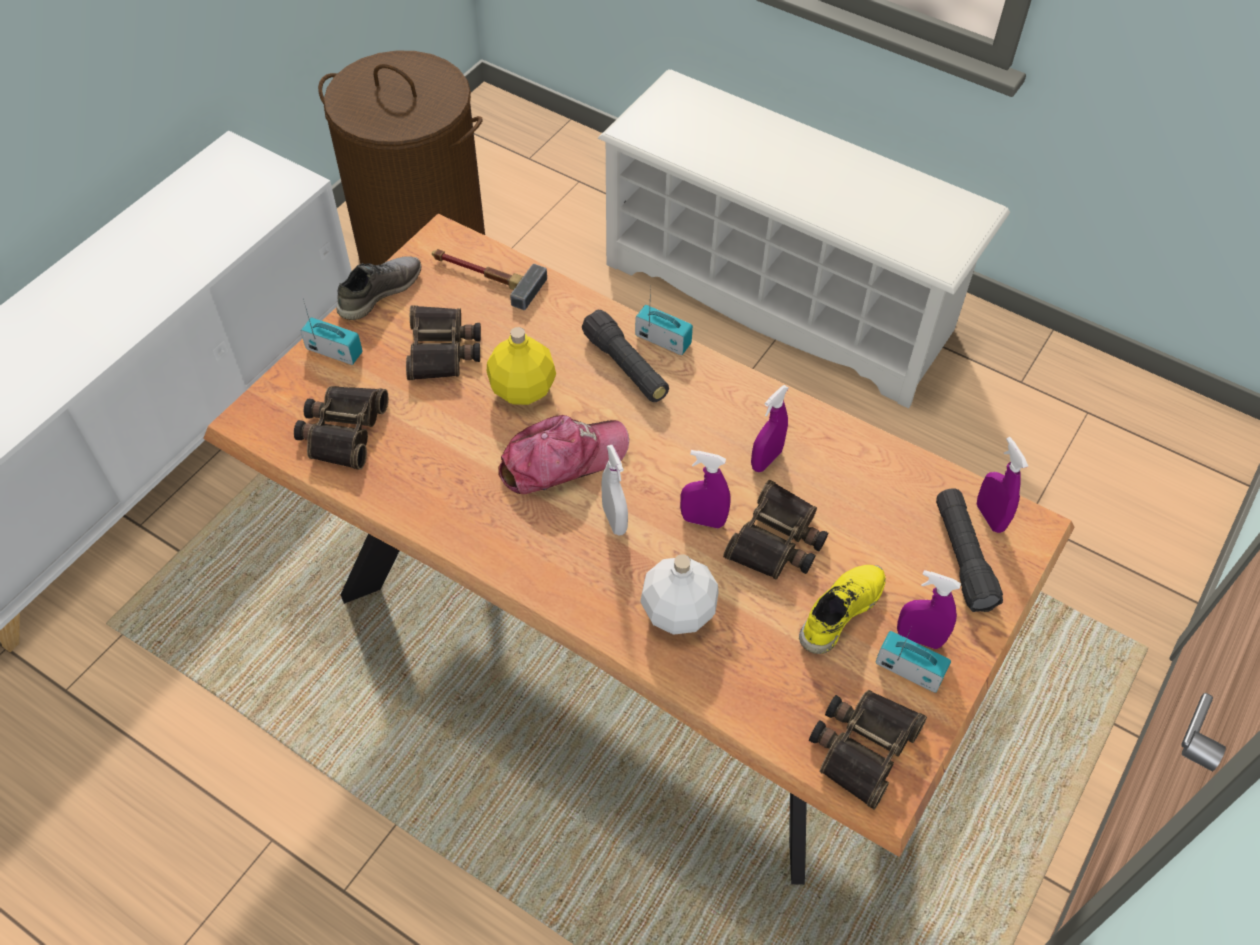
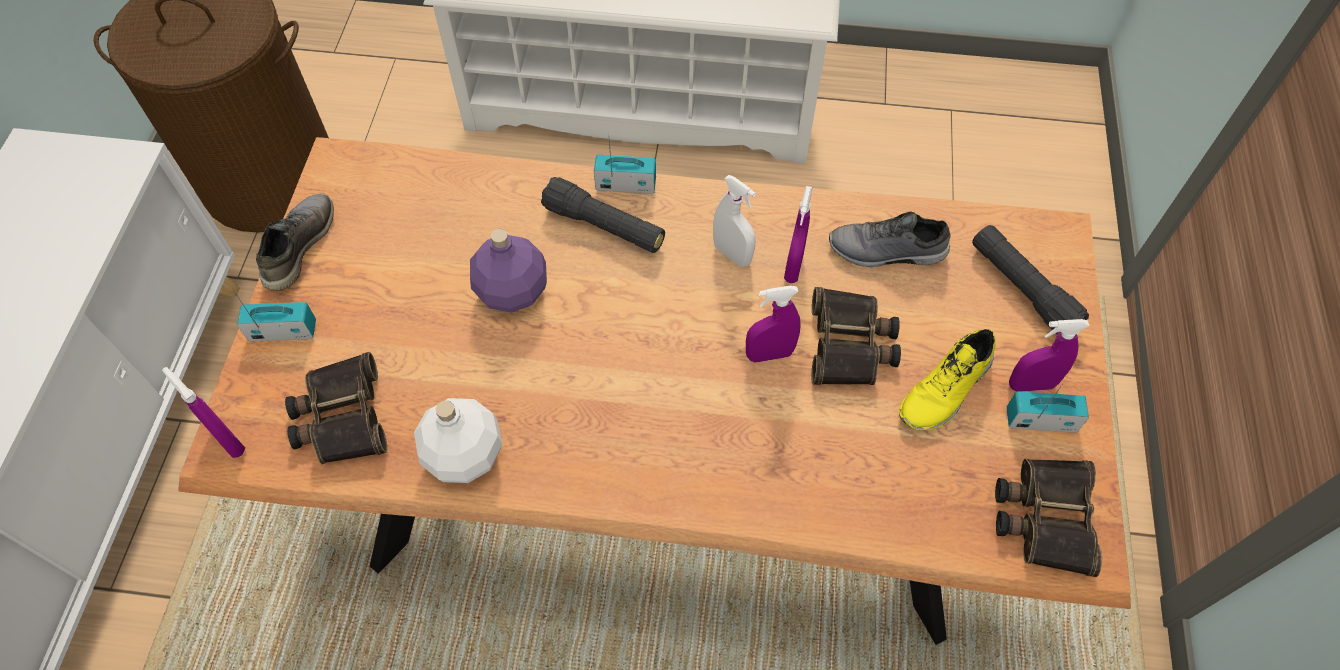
camera: 25 degrees left, 5 degrees up
(443, 349) = (404, 282): binoculars -> none
(484, 276) = (404, 186): hammer -> none
(521, 389) = (511, 292): yellow bottle -> purple bottle
(562, 460) = (595, 350): cap -> none
(614, 520) = (683, 391): white spray bottle -> white spray bottle (732, 254)
(677, 611) = (798, 459): white bottle -> white bottle (463, 455)
(839, 611) = (946, 390): yellow shoe -> yellow shoe turned 150 degrees counterclockwise
(856, 479) = (886, 252): none -> grey shoe
(989, 517) = (1022, 240): purple spray bottle -> purple spray bottle (228, 441)

